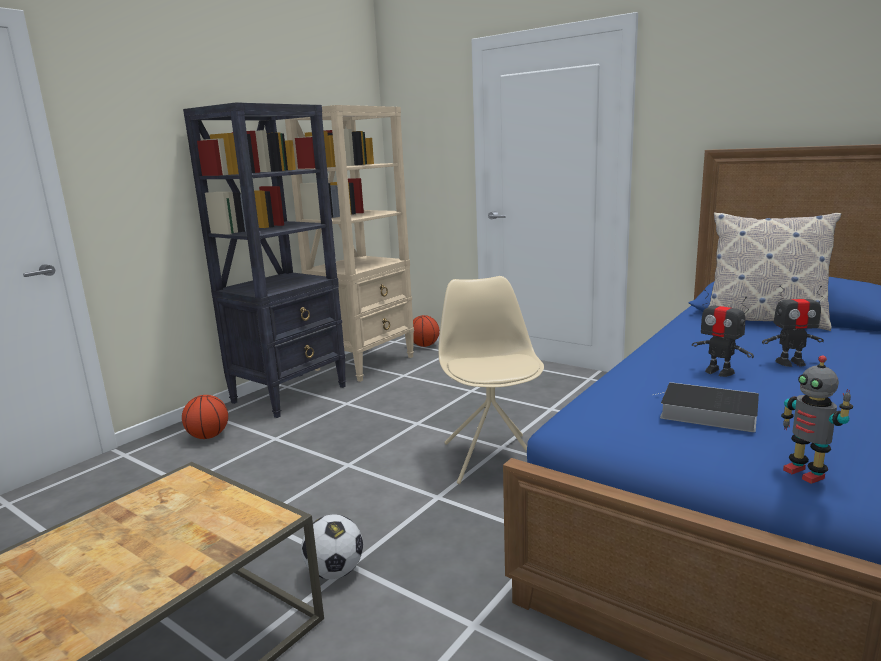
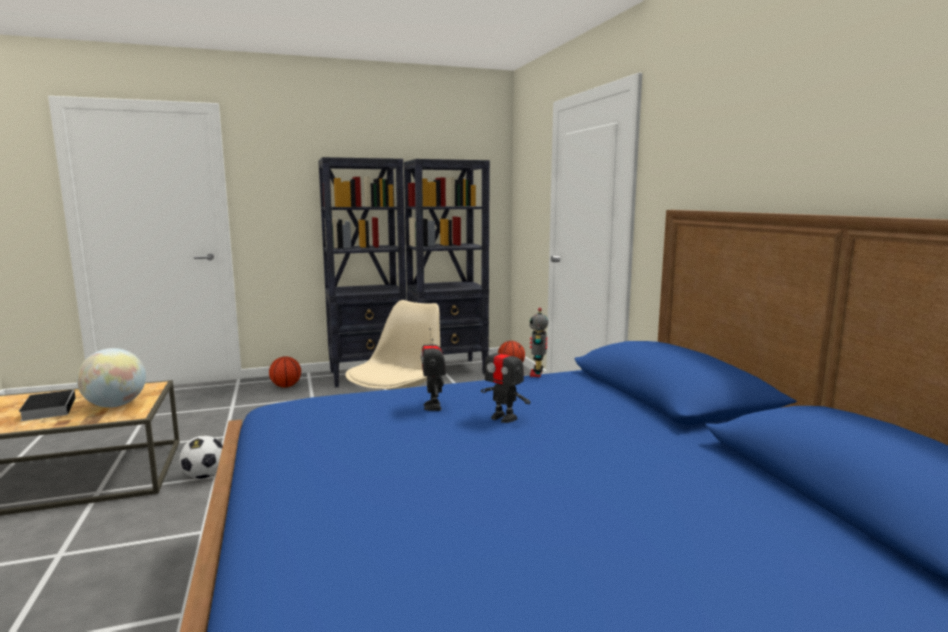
camera: 35 degrees right, 5 degrees down
(204, 520) = (115, 405): none -> globe
(366, 363) = (448, 369): beige bookcase -> black bookcase
(705, 412) = (336, 422): book -> book (49, 408)
(763, 321) = (605, 388): pillow -> none
(805, 473) = (270, 471): toy robot -> toy robot (537, 374)

